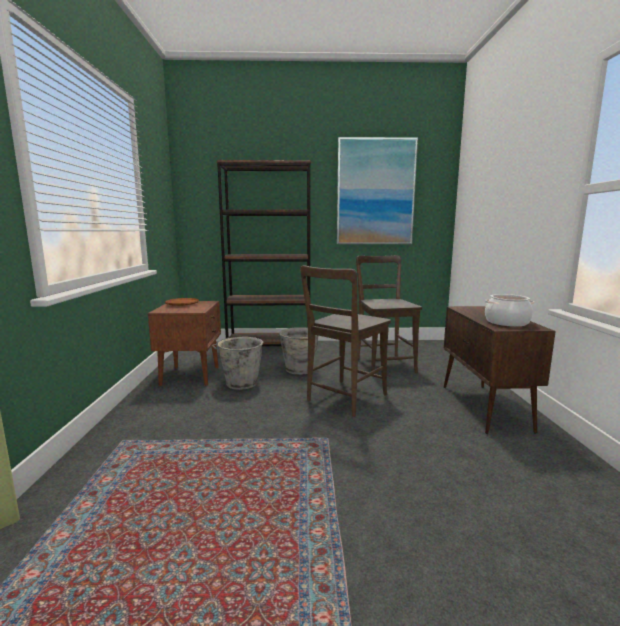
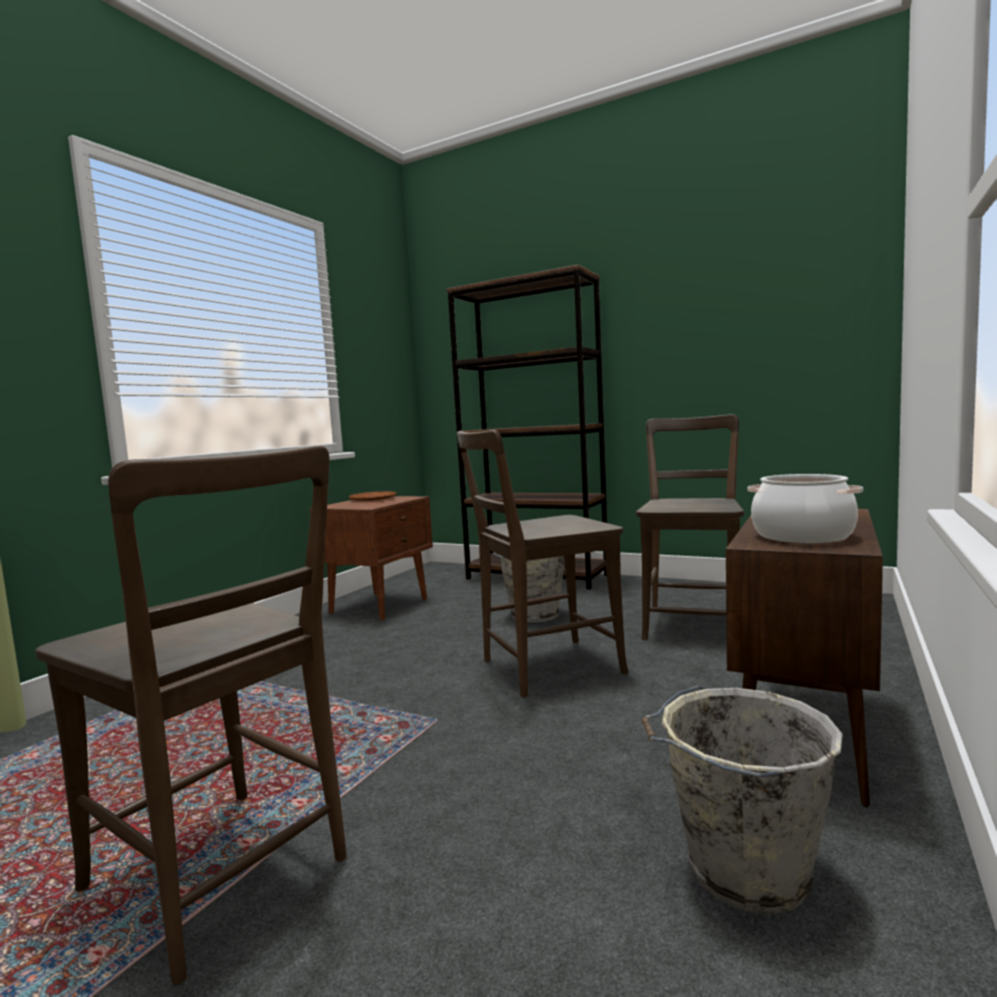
camera: 30 degrees right, 5 degrees down
(240, 383) = (425, 624): grey bucket -> grey bucket (742, 870)
(333, 554) = (223, 879): none -> brown chair
(375, 192) = (720, 303): picture -> none

